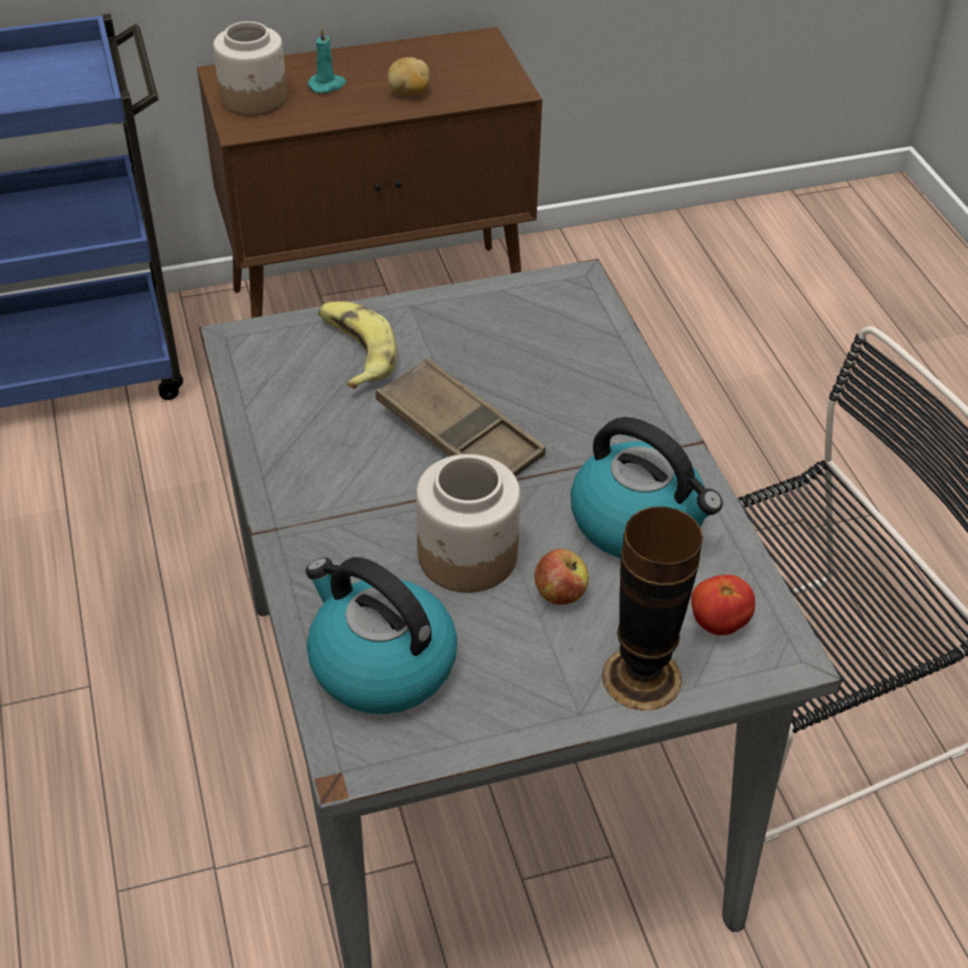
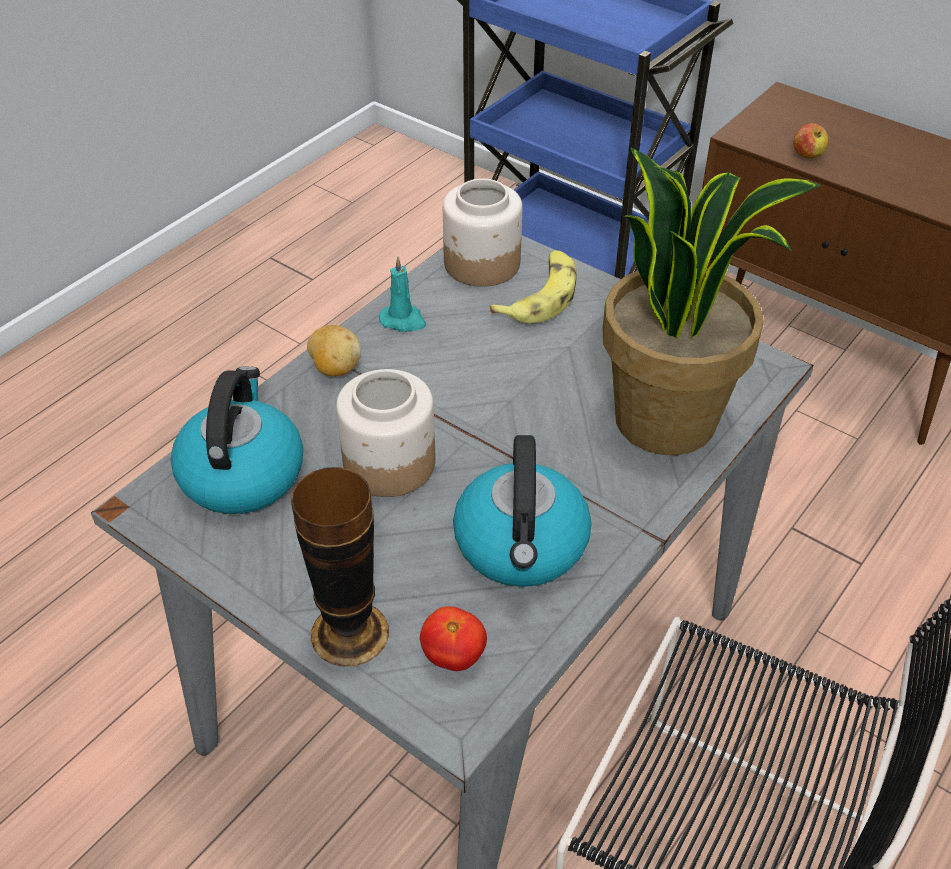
camera: 55 degrees right, 0 degrees up
(254, 99) = (780, 121): jar -> jar (482, 264)
(327, 85) = (848, 141): turquoise candle -> turquoise candle (403, 320)
(409, 93) = (902, 180): potato -> potato (335, 368)
(459, 434) = (512, 393): brown tray -> none
(560, 594) = (396, 536): apple -> apple (807, 155)
(579, 365) = (667, 418): none -> potted plant

